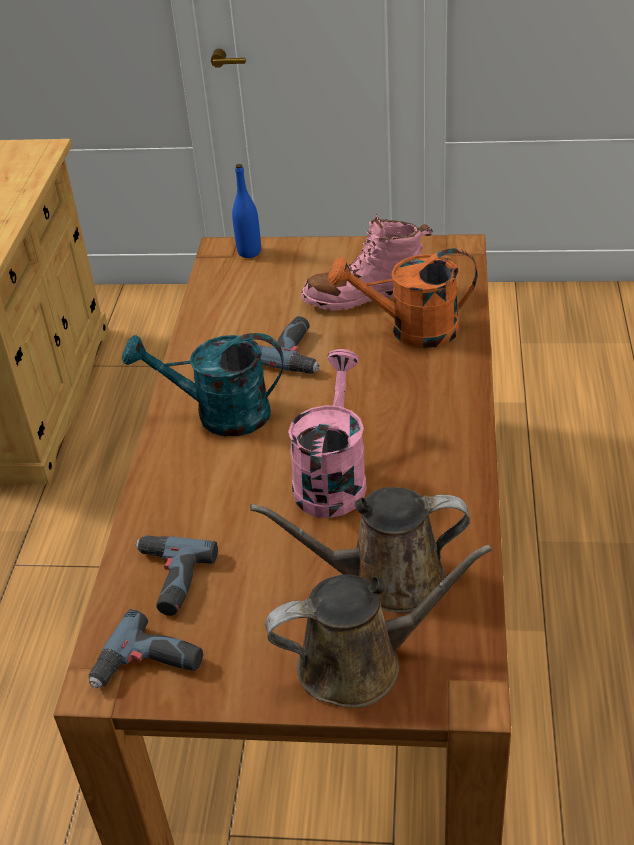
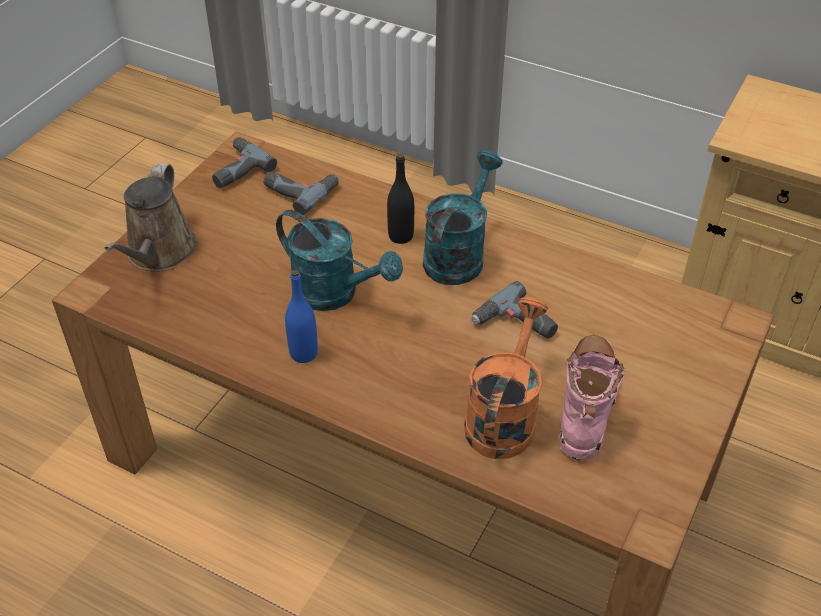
camera: 110 degrees right, 5 degrees up
(211, 463) = (401, 236): none -> black bottle
(249, 252) = (722, 341): blue bottle -> blue bottle (303, 353)
(332, 478) = (335, 294): pink watering can -> turquoise watering can
(385, 579) = (214, 287): brown watering can -> none

